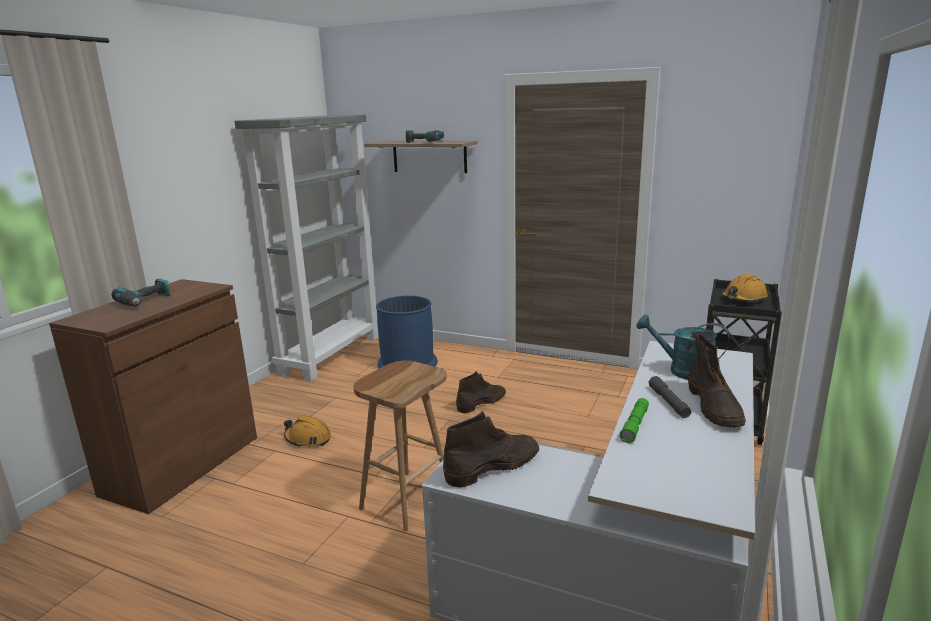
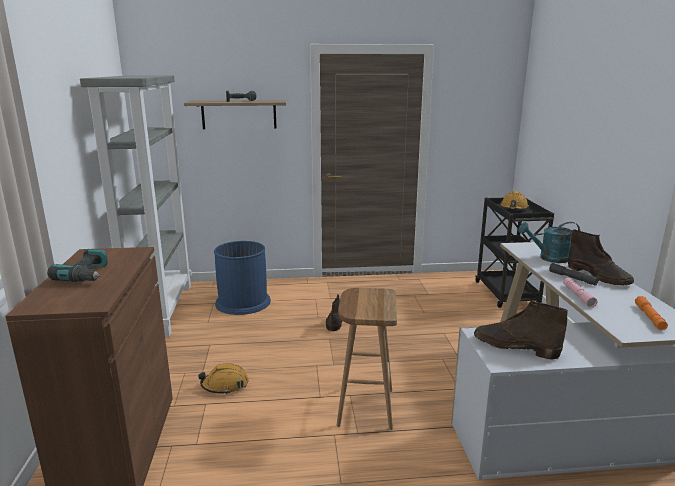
camera: 30 degrees left, 0 degrees up
(493, 466) = (514, 346): brown boot -> brown boot turned 90 degrees counterclockwise
(635, 425) = (578, 296): green flashlight -> pink flashlight
(689, 476) = (649, 317): none -> orange flashlight

